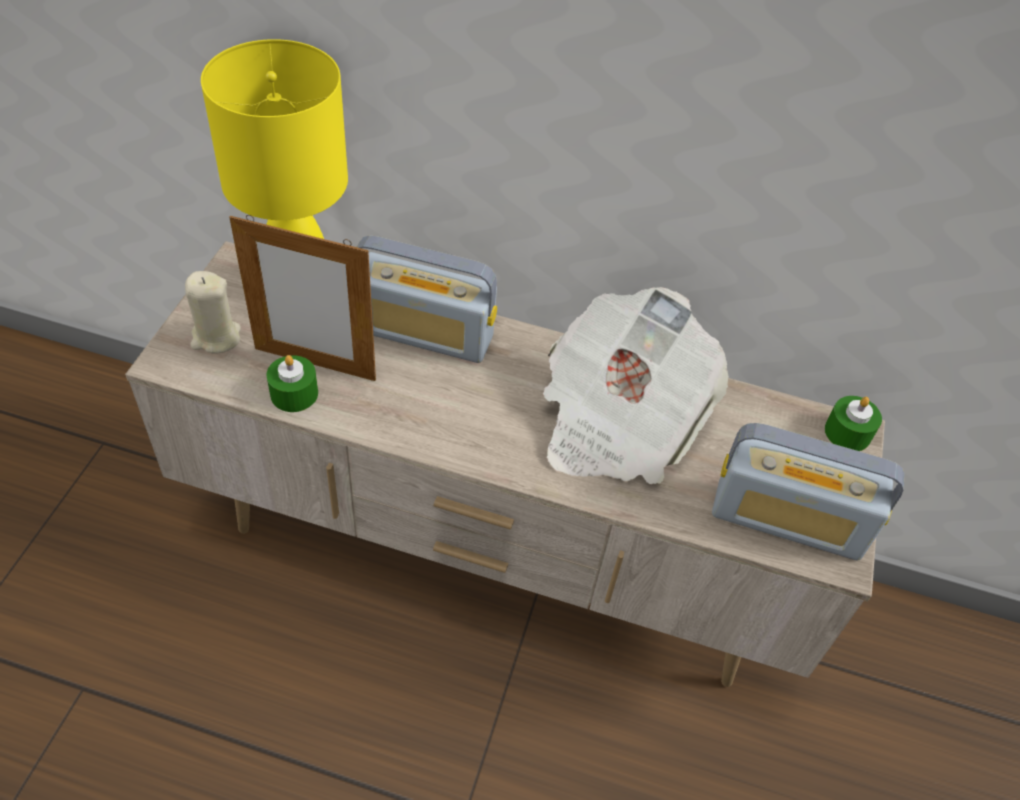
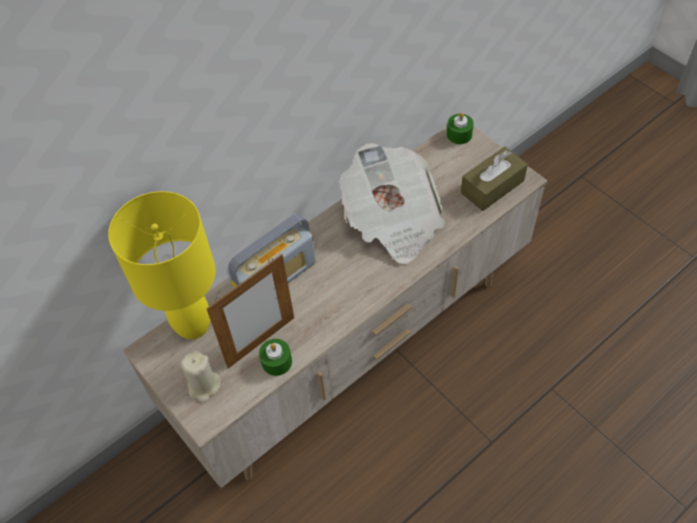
camera: 50 degrees left, 5 degrees up
(788, 520) = (492, 187): radio -> brown tissue box

